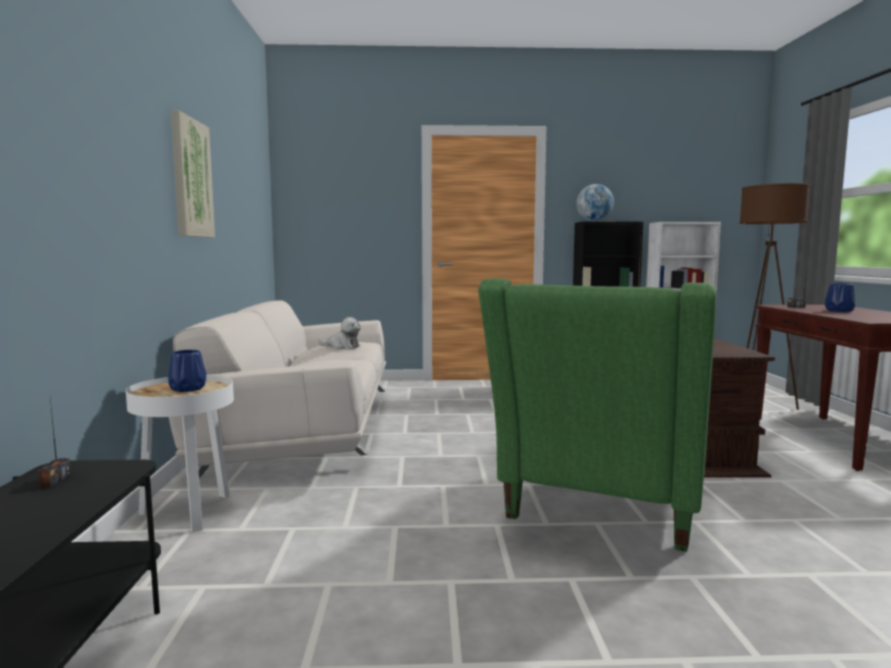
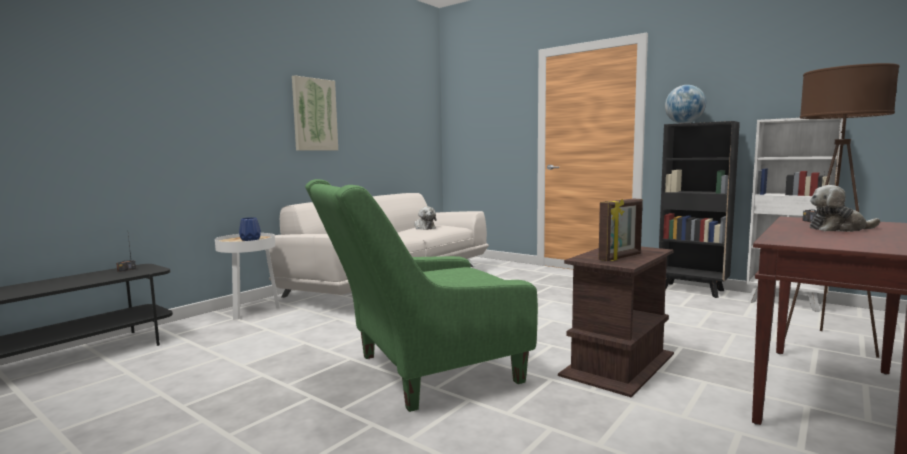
camera: 40 degrees right, 0 degrees up
(726, 349) = (621, 257): none -> picture frame
(839, 311) = (839, 229): blue vase -> plush toy

